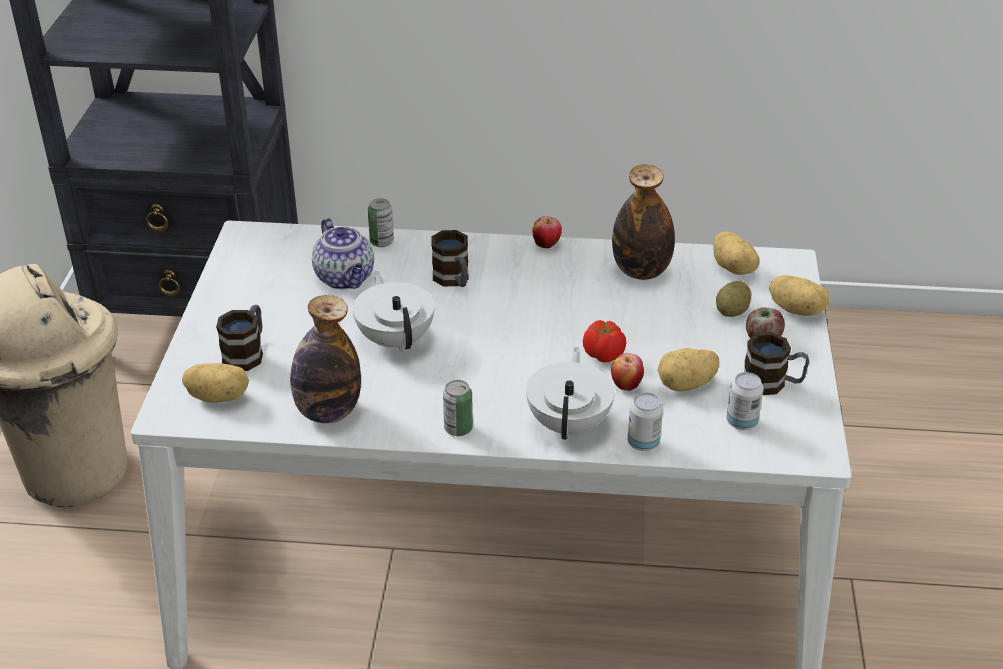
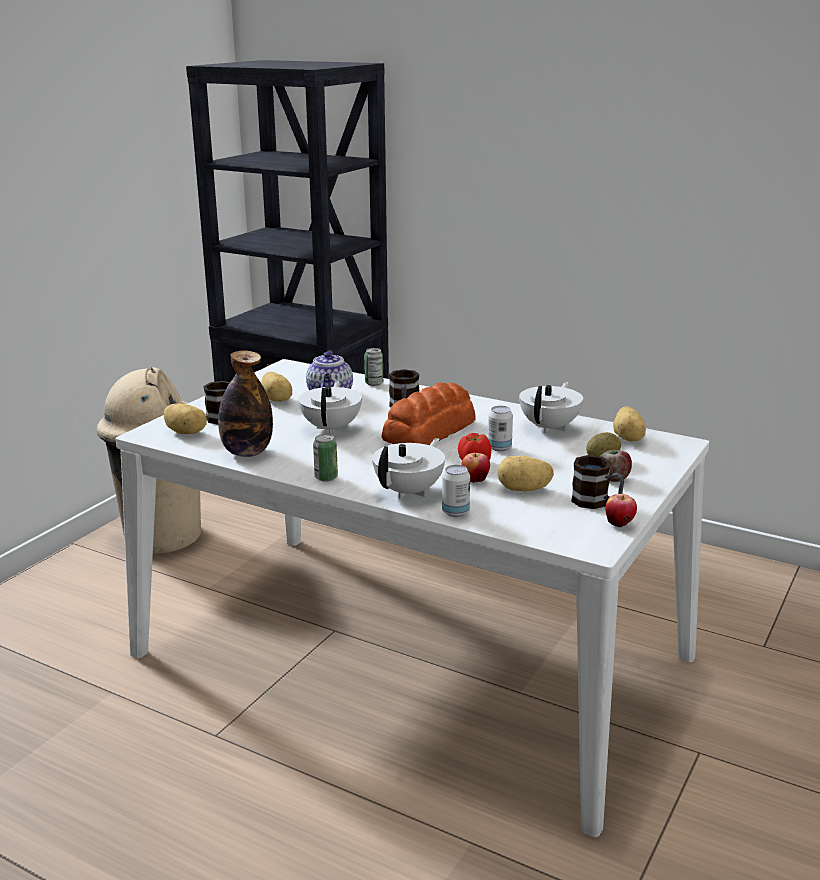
camera: 25 degrees right, 15 degrees down
(514, 312) = (430, 430): none -> bread
(546, 245) = (491, 403): apple -> apple (619, 525)
(641, 271) = (550, 427): bottle -> white teapot
(741, 422) = (548, 518): can -> can (499, 448)
(797, 310) = (660, 468): potato -> potato (277, 399)

